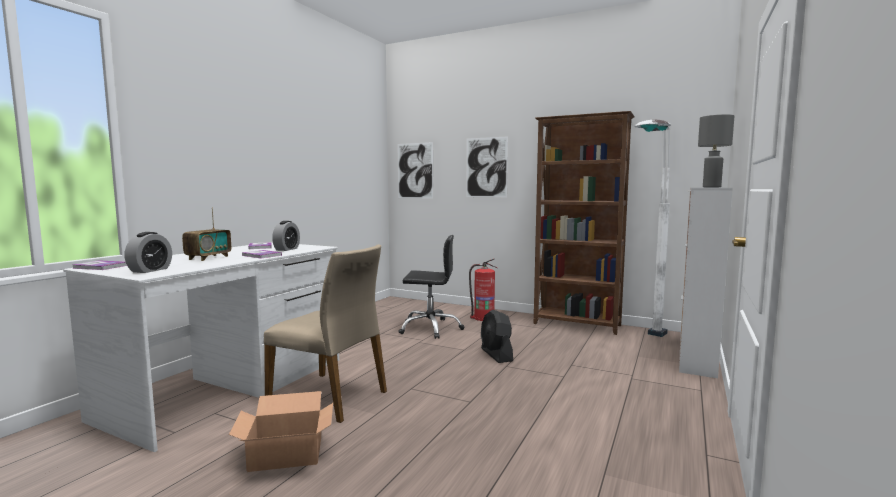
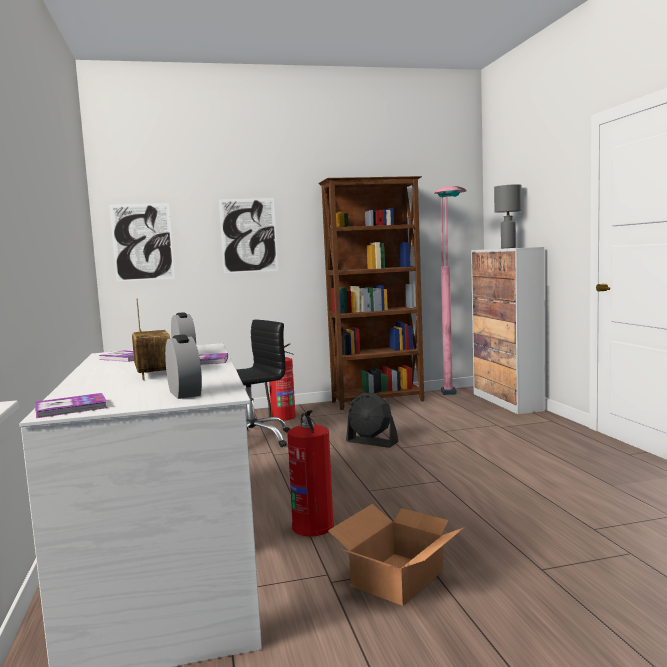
camera: 40 degrees left, 0 degrees up
(330, 397) = (313, 526): beige chair -> fire extinguisher
(645, 341) = (452, 400): white floor lamp -> pink floor lamp

